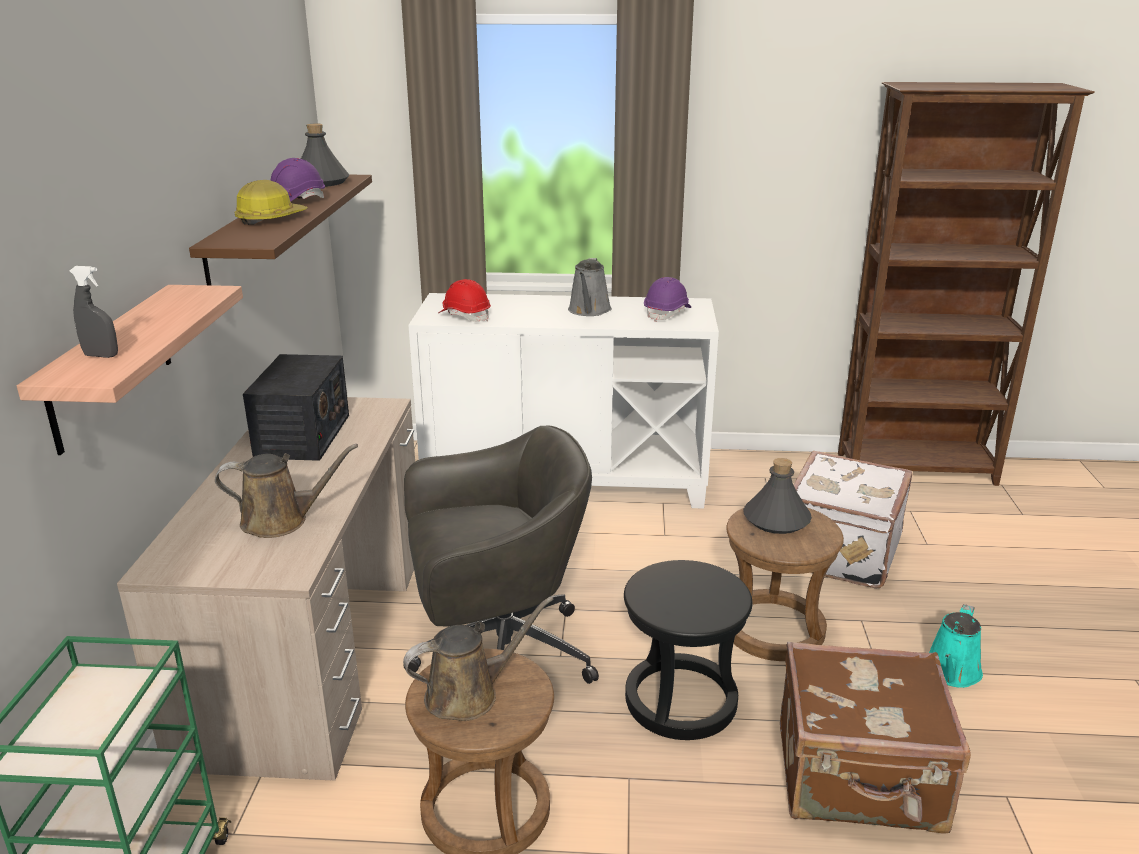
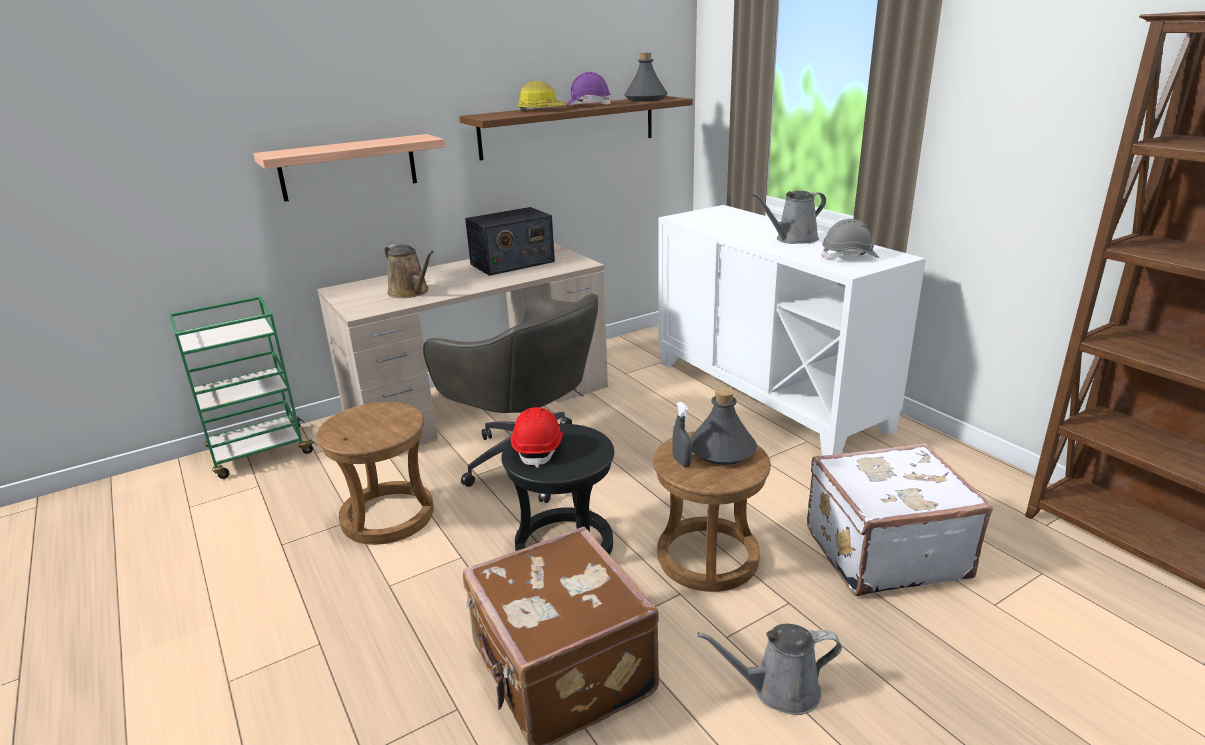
camera: 55 degrees right, 0 degrees up
(101, 356) = (303, 150): grey spray bottle -> grey spray bottle (681, 462)
(465, 316) = (703, 221): red hard hat -> red hard hat (538, 449)
(468, 694) = (367, 422): brown watering can -> none
(667, 313) = (849, 257): purple hard hat -> grey hard hat
(951, 673) = (779, 689): turquoise watering can -> grey watering can

